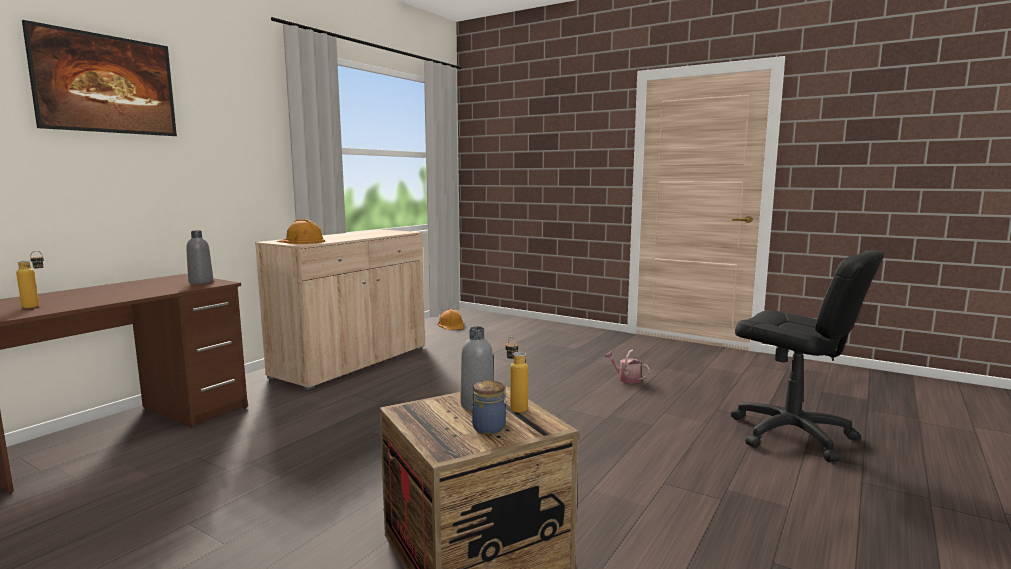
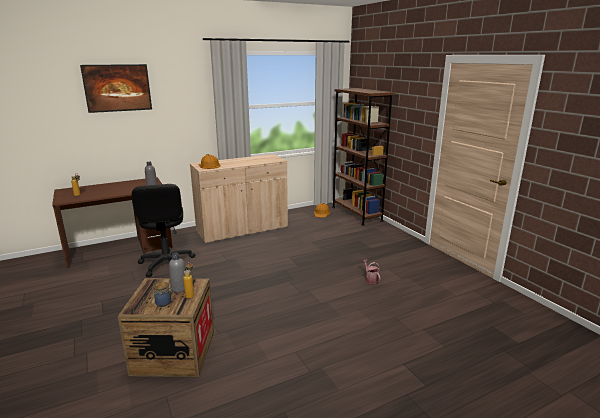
camera: 30 degrees right, 10 degrees up
(501, 319) = (356, 214): none -> brown bookcase
(791, 434) = (414, 349): black office chair -> black office chair (166, 263)

